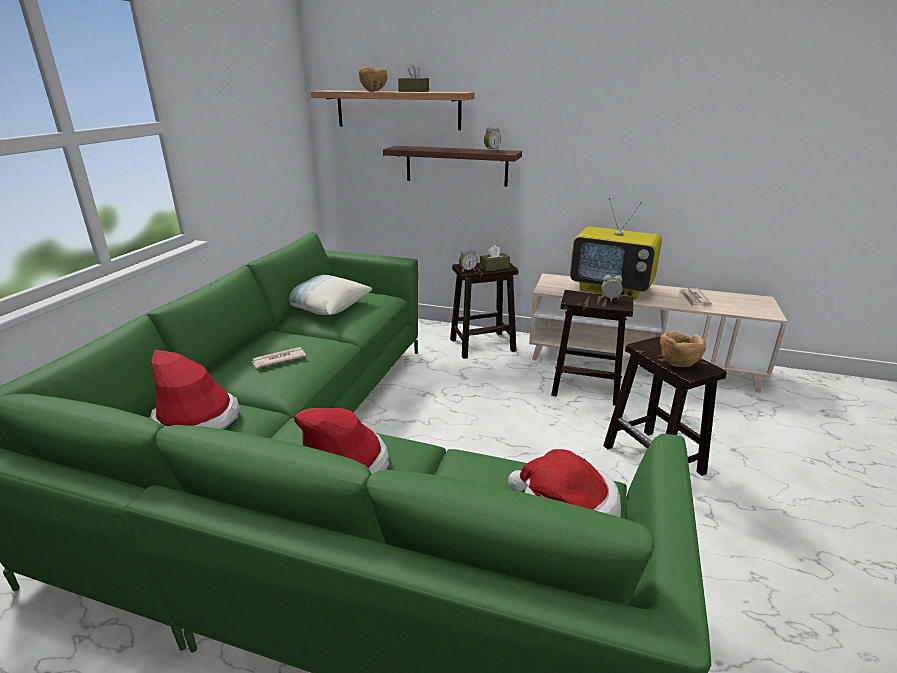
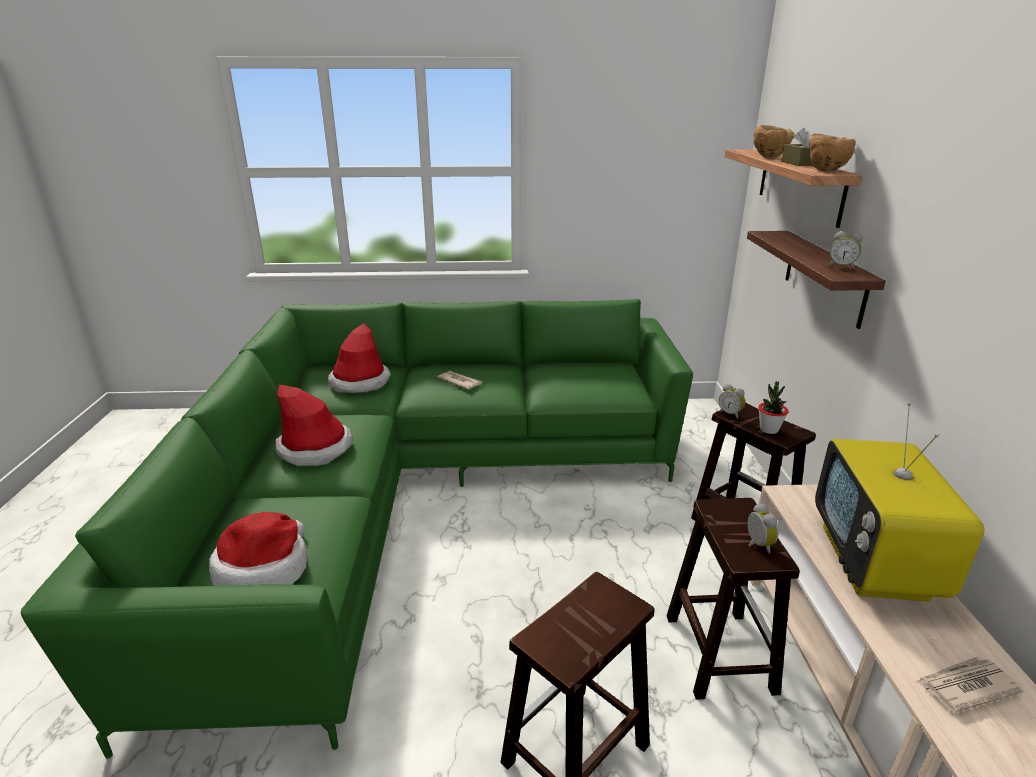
camera: 70 degrees right, 0 degrees up
(324, 307) = (575, 371): pillow -> none
(494, 267) = (769, 430): brown tissue box -> potted plant
(678, 364) = (561, 627): brown bowl -> brown bowl (826, 170)

